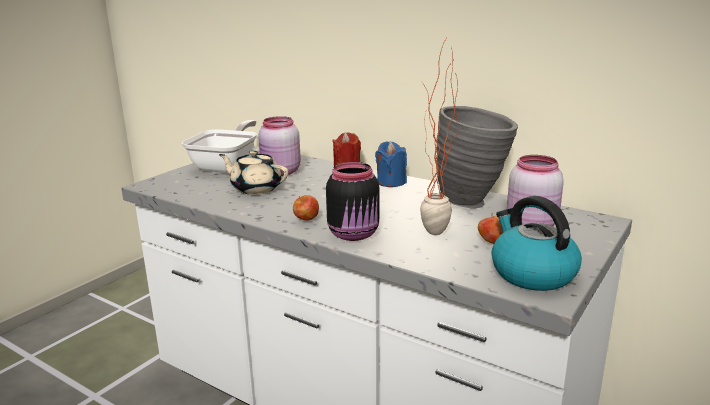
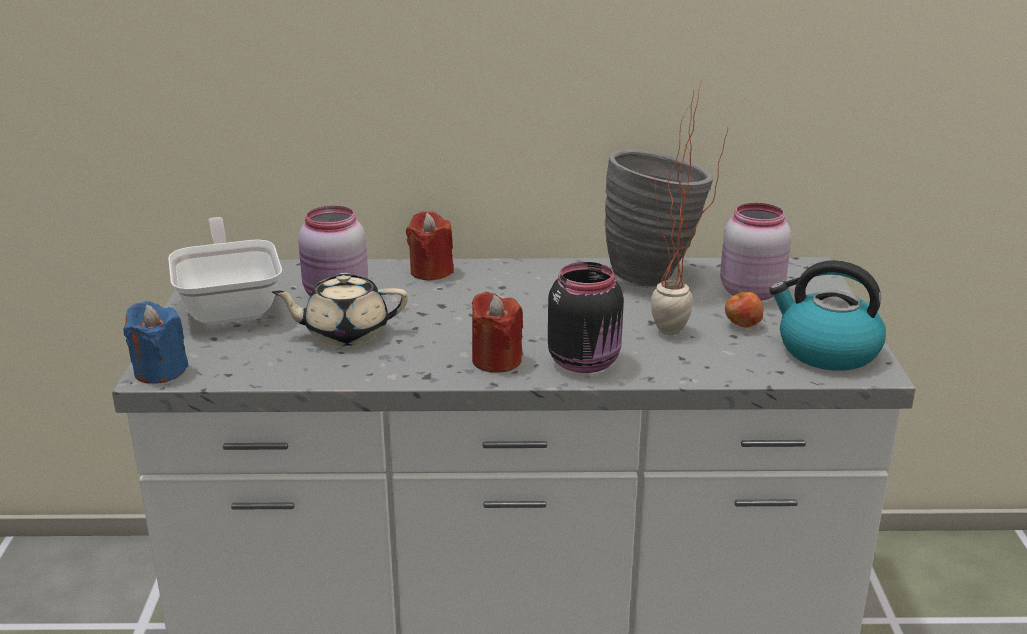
camera: 35 degrees left, 5 degrees up
(306, 220) = (496, 360): apple -> red candle
(391, 182) = (515, 274): blue candle -> blue candle (160, 371)

